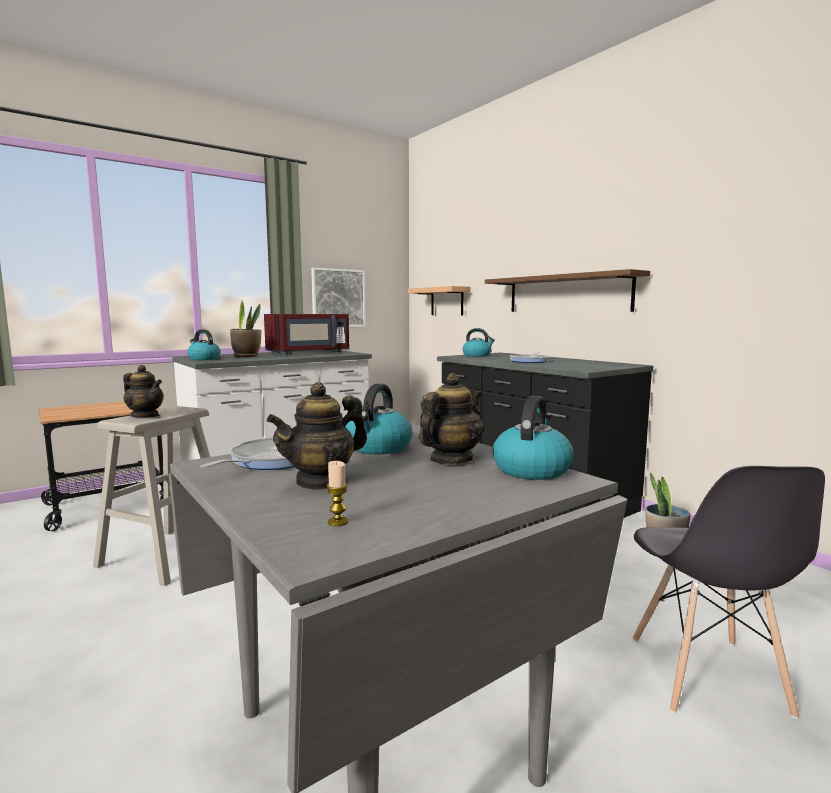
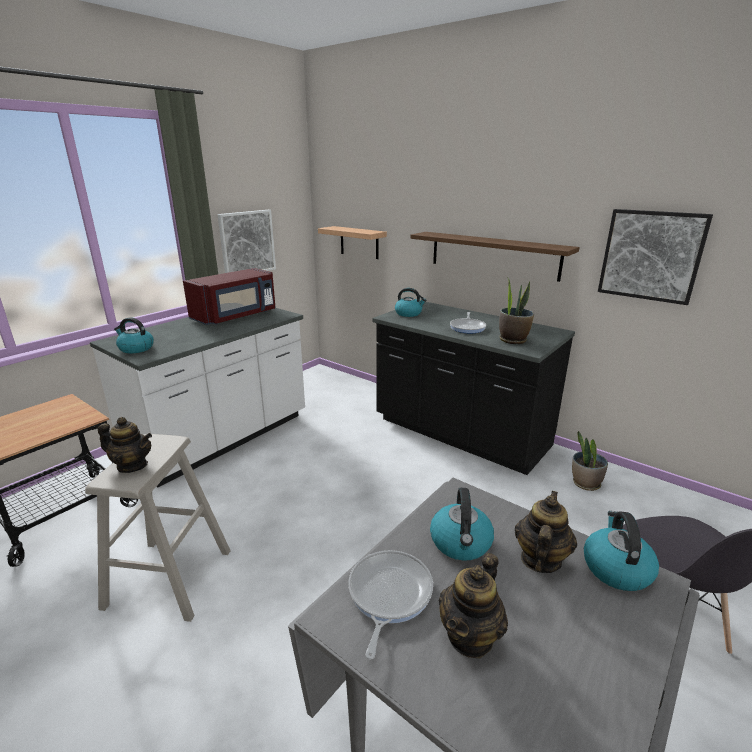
camera: 15 degrees left, 15 degrees up
(246, 356) = (177, 334): potted plant -> potted plant (513, 340)
(338, 522) = (551, 727): candle -> none
(725, 267) = (651, 255): none -> picture

